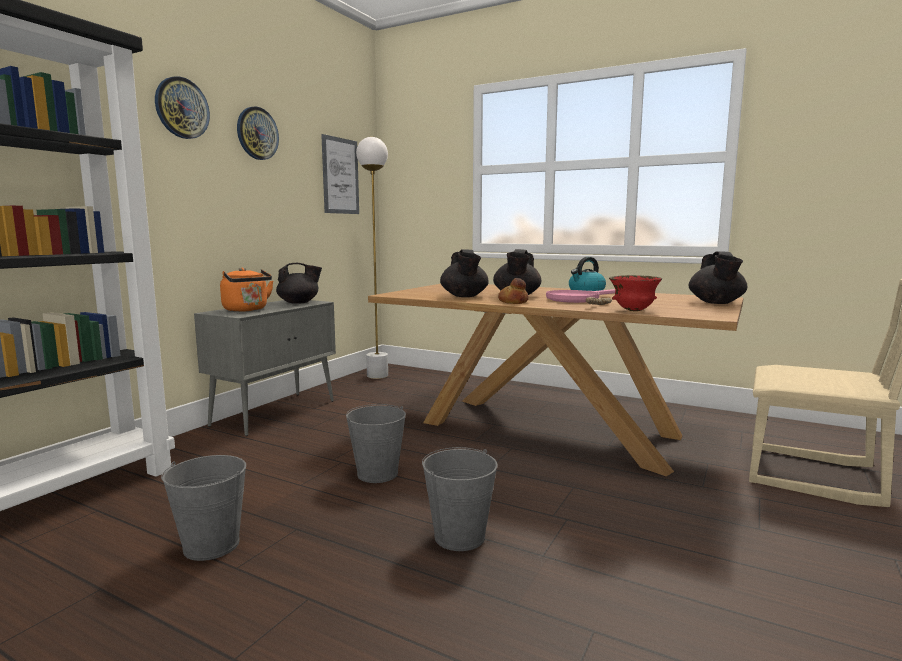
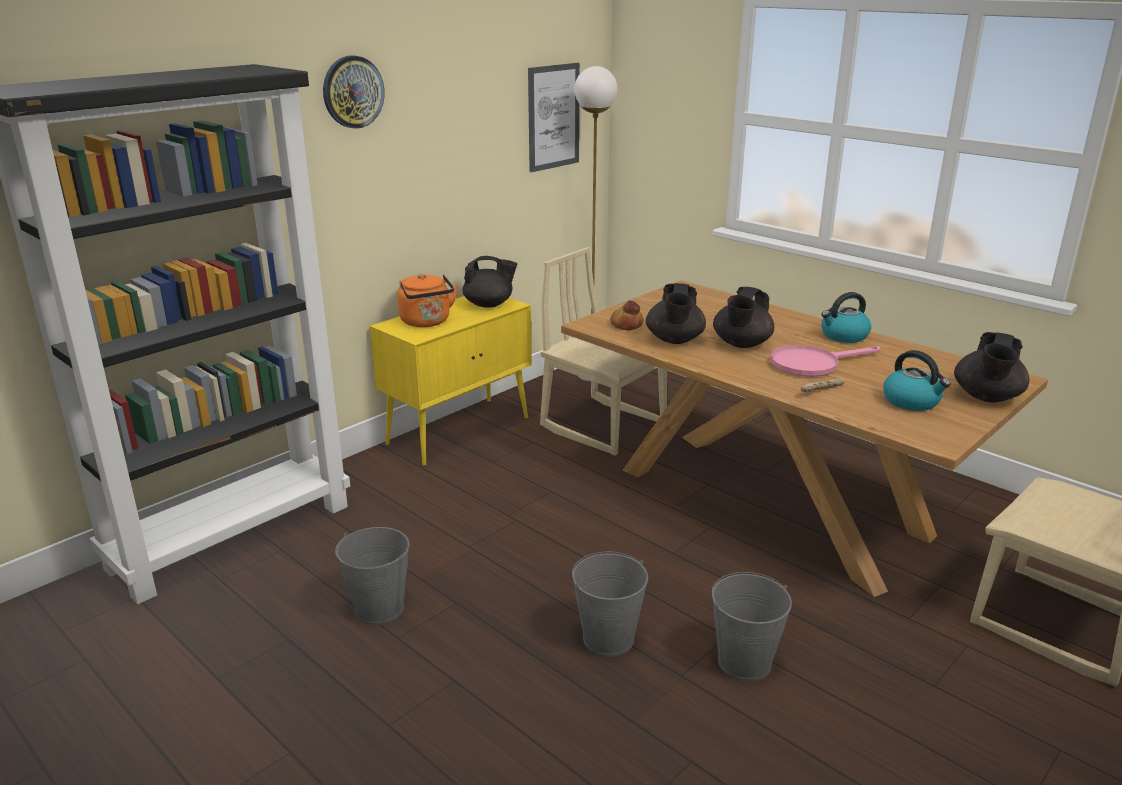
camera: 15 degrees right, 15 degrees up
(257, 133) = (442, 94): wall clock -> none
(276, 412) = (459, 431): grey cabinet -> yellow cabinet
(378, 474) = (550, 543): grey bucket -> grey bucket (744, 663)
(398, 400) = (604, 425): none -> beige chair
(513, 302) = (724, 367): bread -> bread (627, 325)
(633, 311) = (853, 413): red bowl -> none
(668, 306) = (912, 402): none -> kettle

